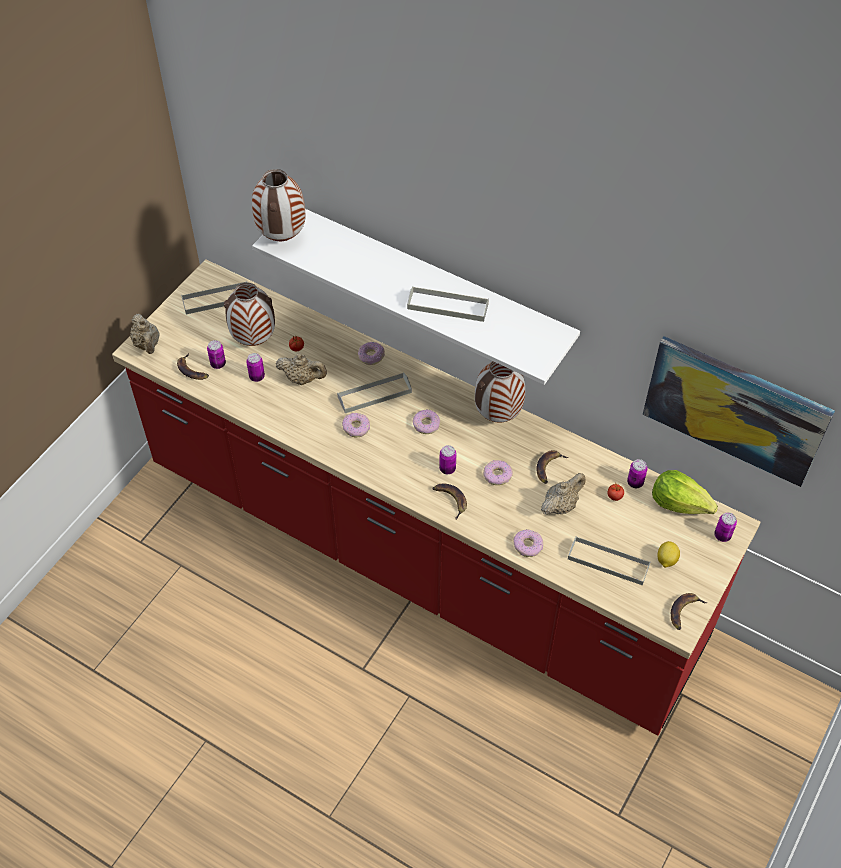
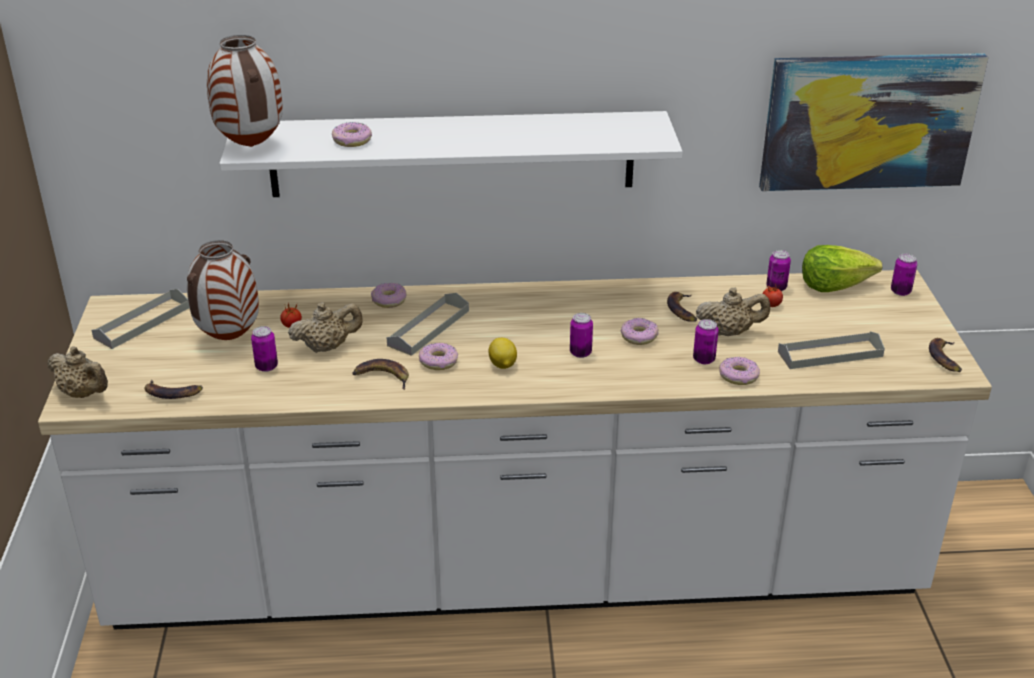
camera: 35 degrees left, 20 degrees down
(218, 364) = (202, 375): can -> can (704, 359)
(420, 554) = (517, 569): red counter -> white counter
(426, 425) = (515, 329): donut -> donut (352, 141)
(448, 306) = (511, 135): grey tray -> none
(450, 500) = (614, 375): banana -> banana (382, 377)
(498, 415) = (582, 292): vase -> none
(561, 505) = (730, 332): beige teapot -> beige teapot turned 75 degrees clockwise
(666, 560) = (878, 329): lemon -> lemon (502, 365)

